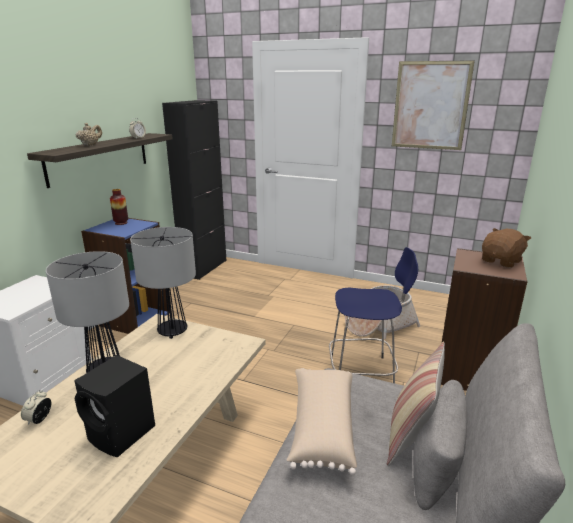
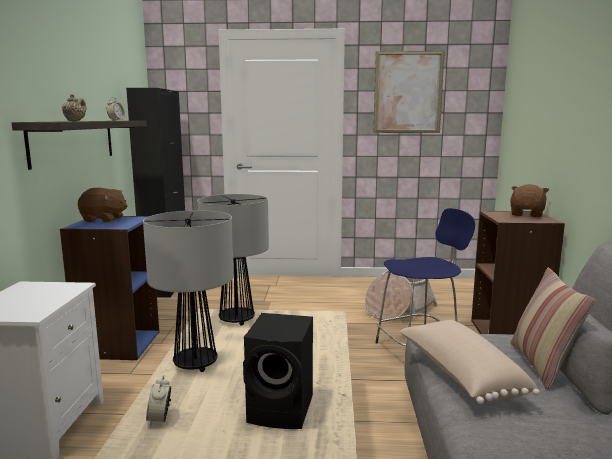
camera: 20 degrees left, 10 degrees down
(121, 223) = (104, 219): vase -> brown plush toy

